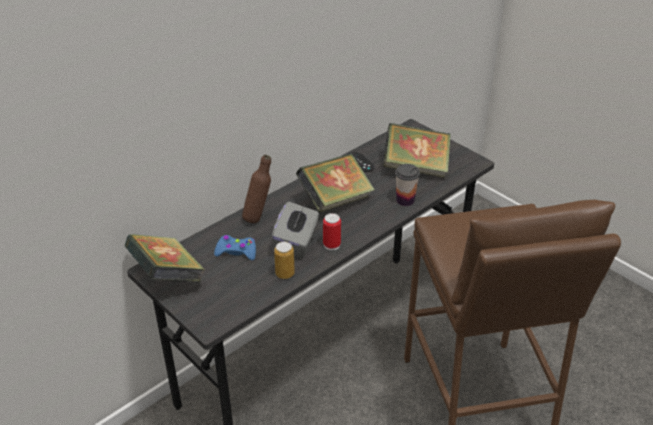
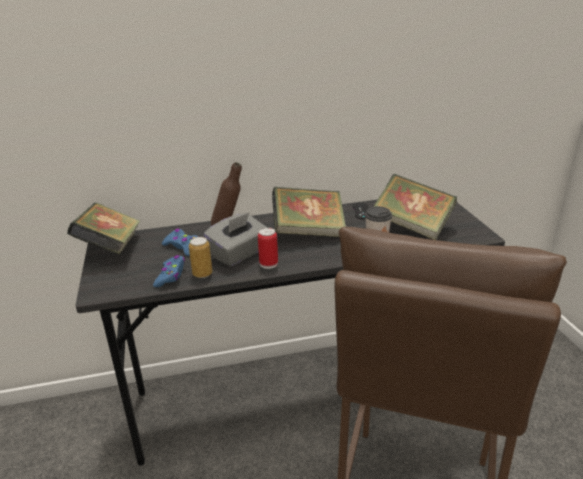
camera: 30 degrees right, 10 degrees down
(258, 285) = (170, 275): none -> blue game controller

